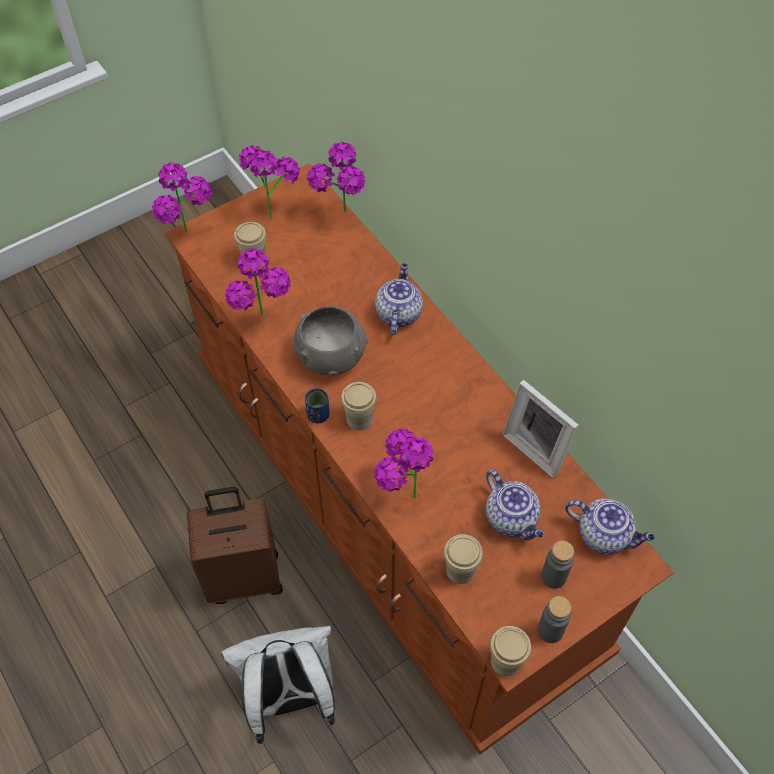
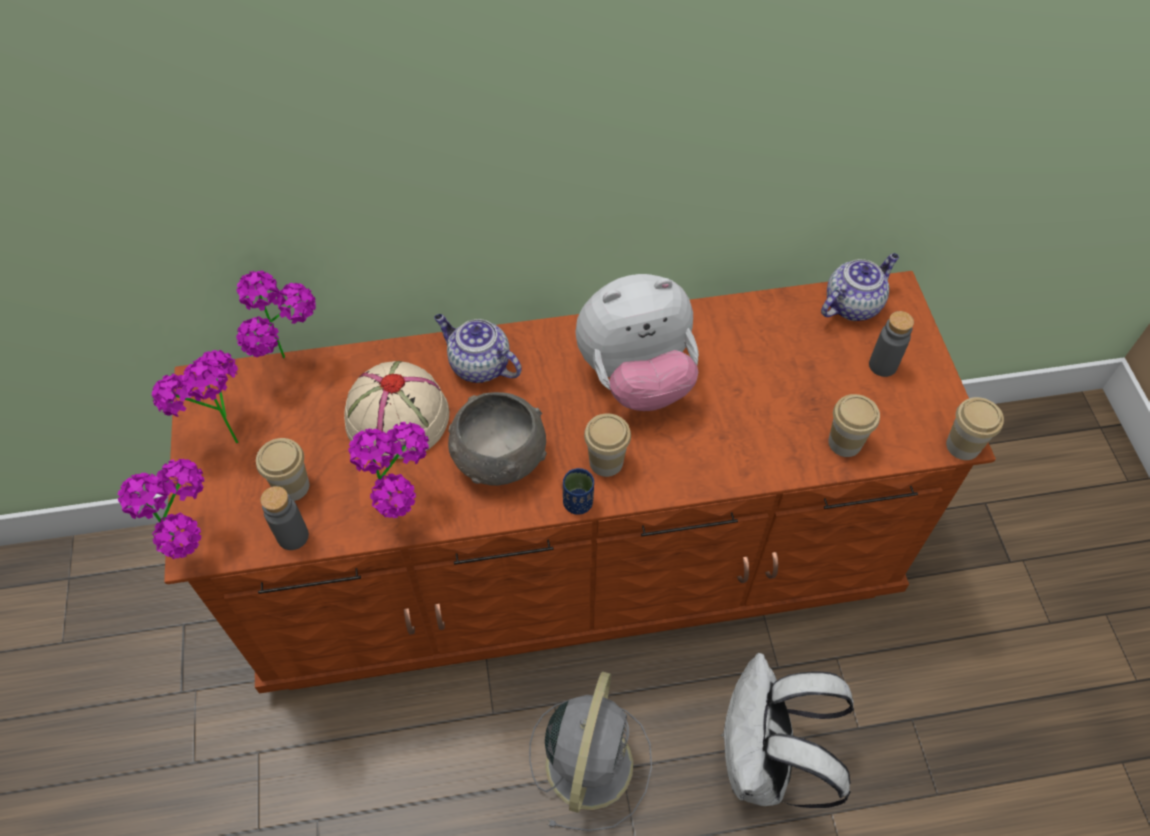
camera: 65 degrees left, 0 degrees up
(244, 576) = (590, 760): brown suitcase -> grey fan
(332, 287) = (396, 417): none -> beige hat
(400, 495) = (728, 461): potted plant -> none
(442, 410) = (636, 377): none -> plush toy
(512, 519) = (802, 371): teapot -> none
(538, 447) = (726, 313): picture frame -> none
(550, 630) = (941, 393): grey bottle -> grey bottle (293, 536)

